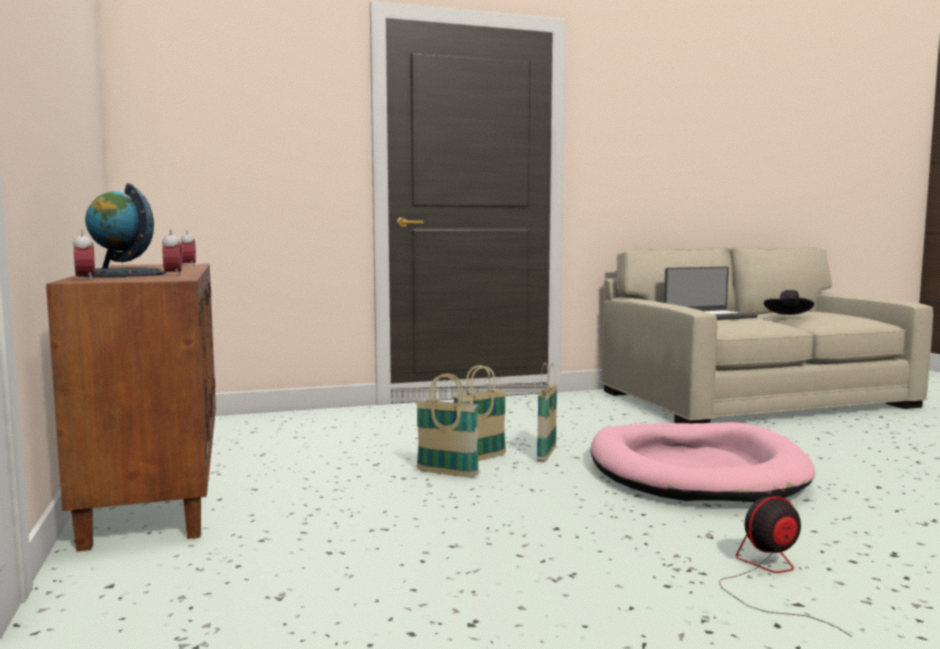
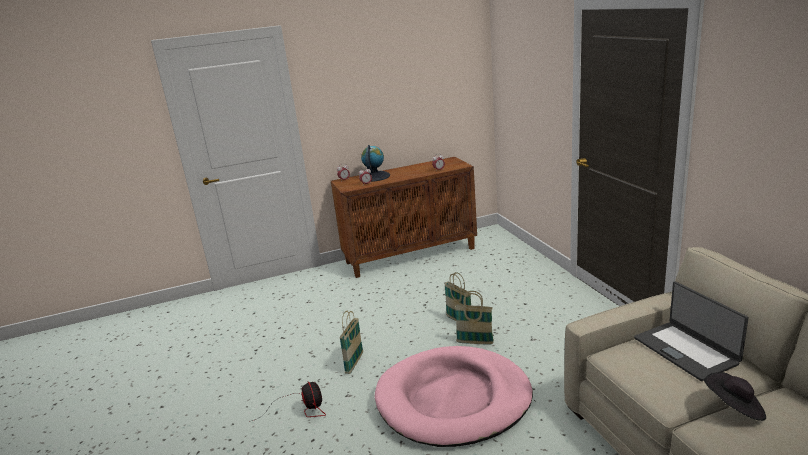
camera: 90 degrees right, 15 degrees up
(447, 473) = (433, 315): basket -> basket (354, 363)

